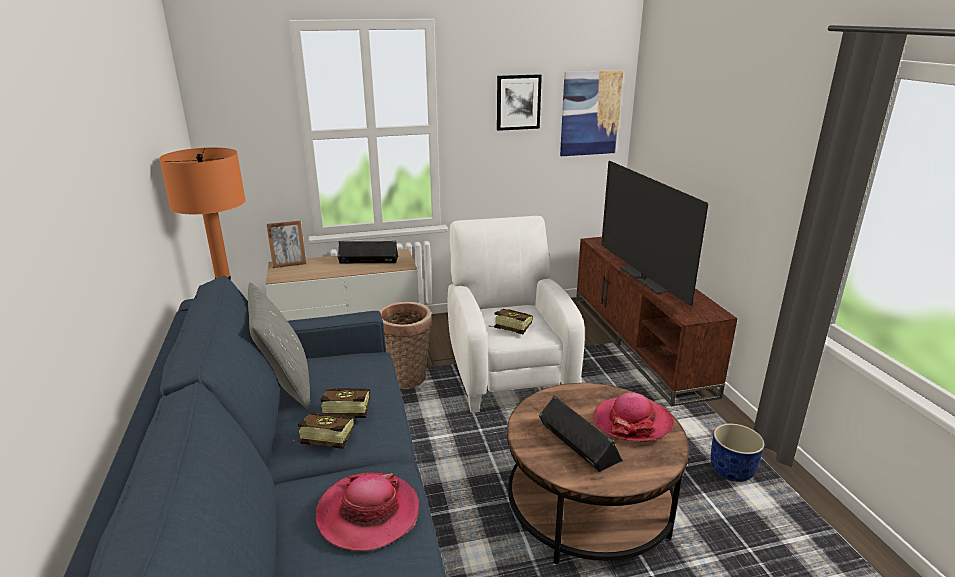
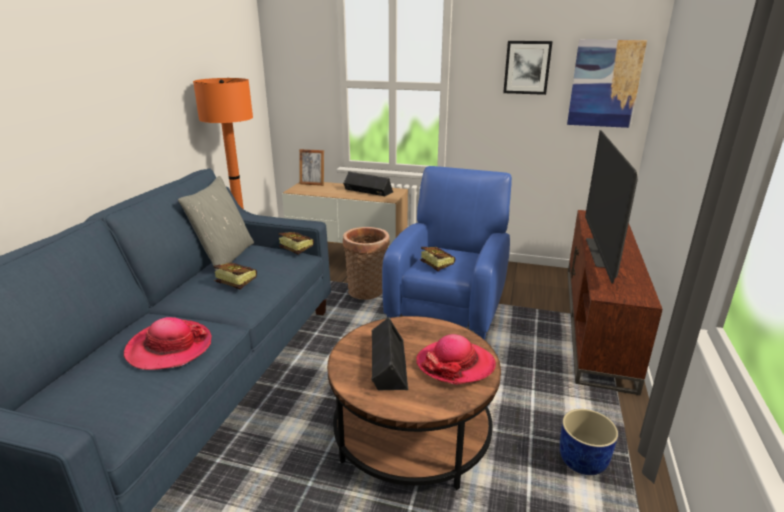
camera: 30 degrees right, 0 degrees up
(323, 439) = (203, 295): book -> book (294, 249)
(508, 371) = (449, 310): white armchair -> blue armchair

